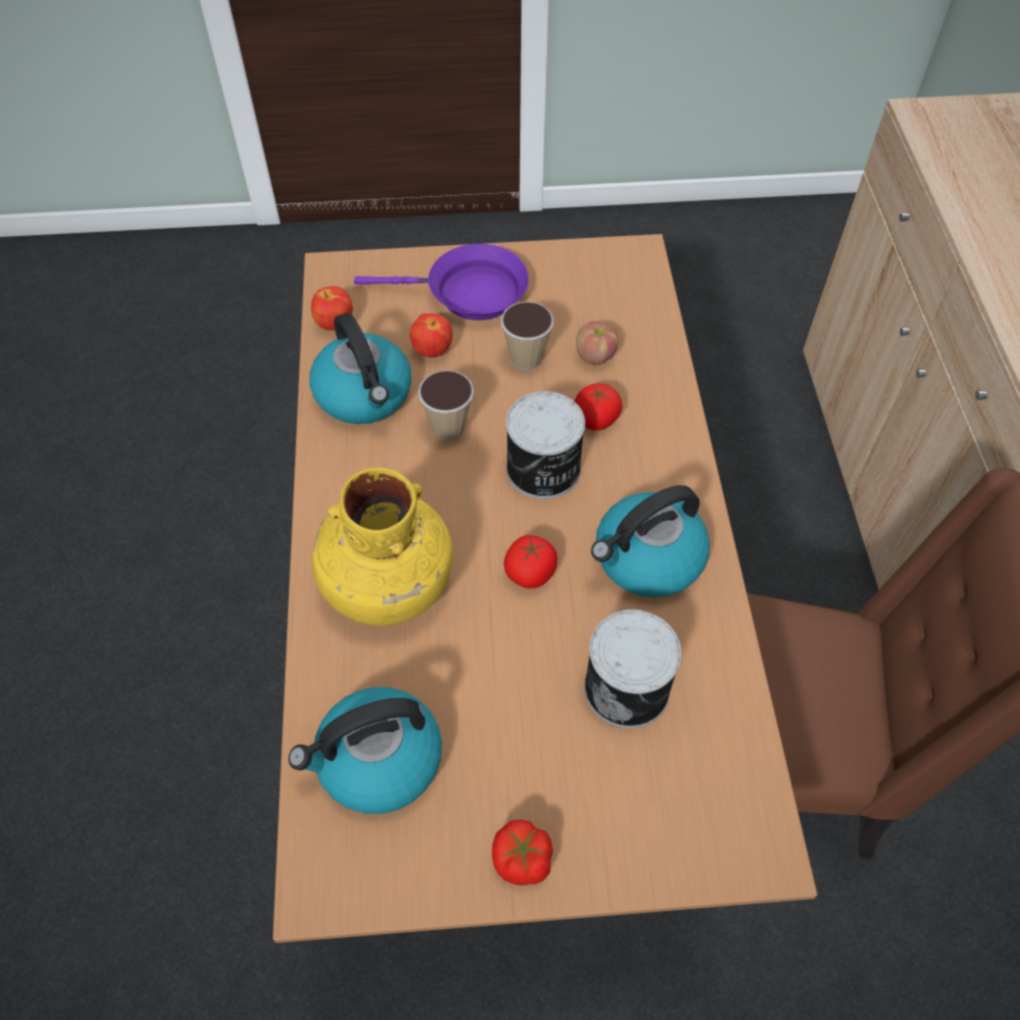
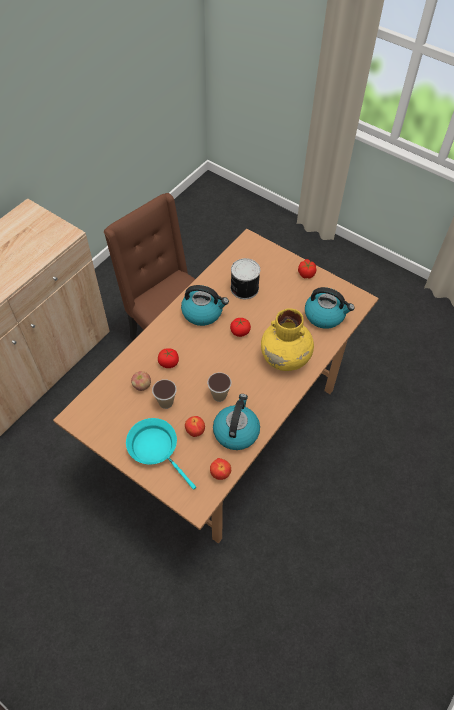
camera: 140 degrees left, 0 degrees up
(468, 294) = (156, 448): purple frying pan -> turquoise frying pan
(544, 470) = (203, 358): can -> none

